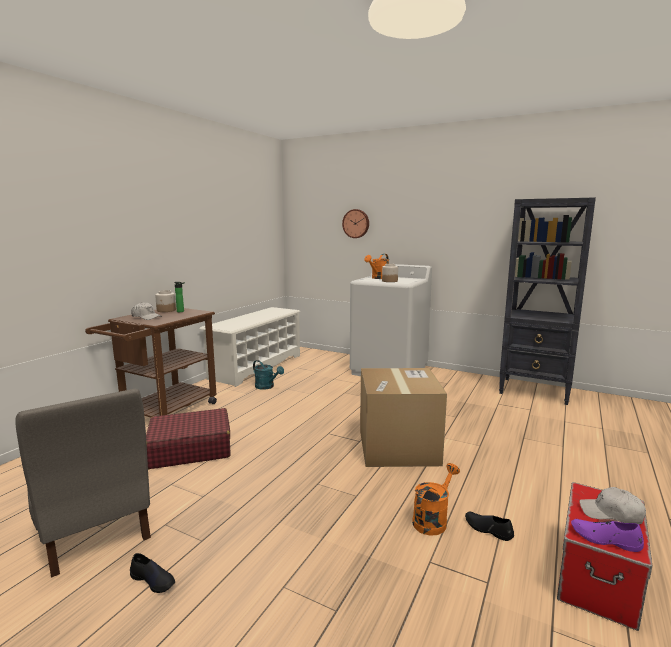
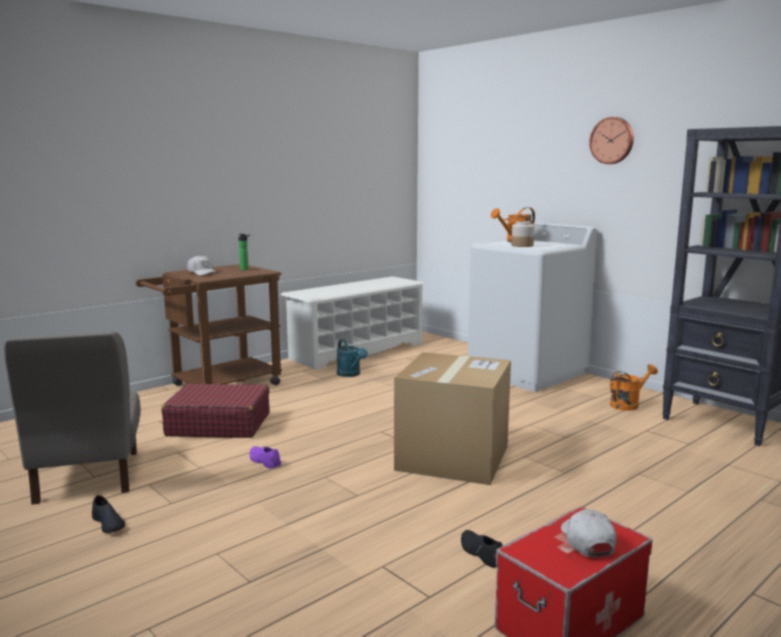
camera: 20 degrees right, 0 degrees up
(166, 310) = (231, 267): jar -> none
(356, 223) = (503, 165): wall clock -> wall clock (612, 140)
(433, 519) = (424, 532): orange watering can -> orange watering can (628, 404)
(605, 539) = (544, 559): purple shoe -> purple shoe (264, 461)
(611, 513) = (587, 541): white cap -> white cap turned 45 degrees clockwise

